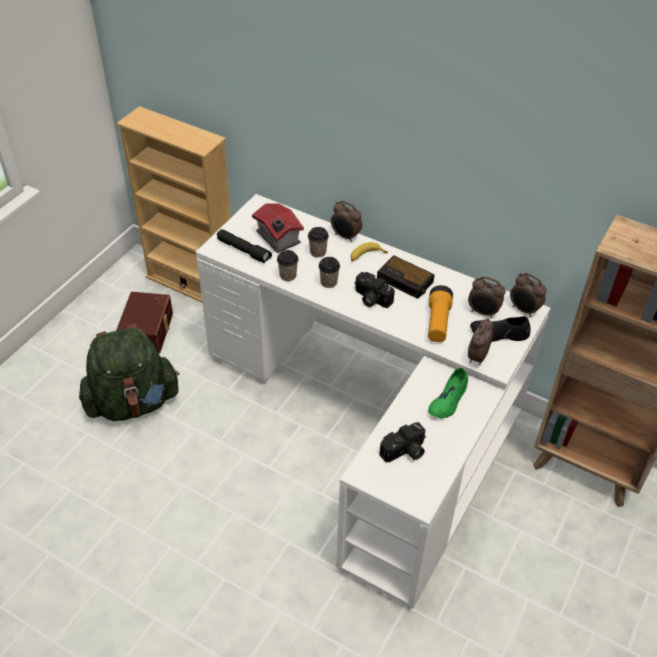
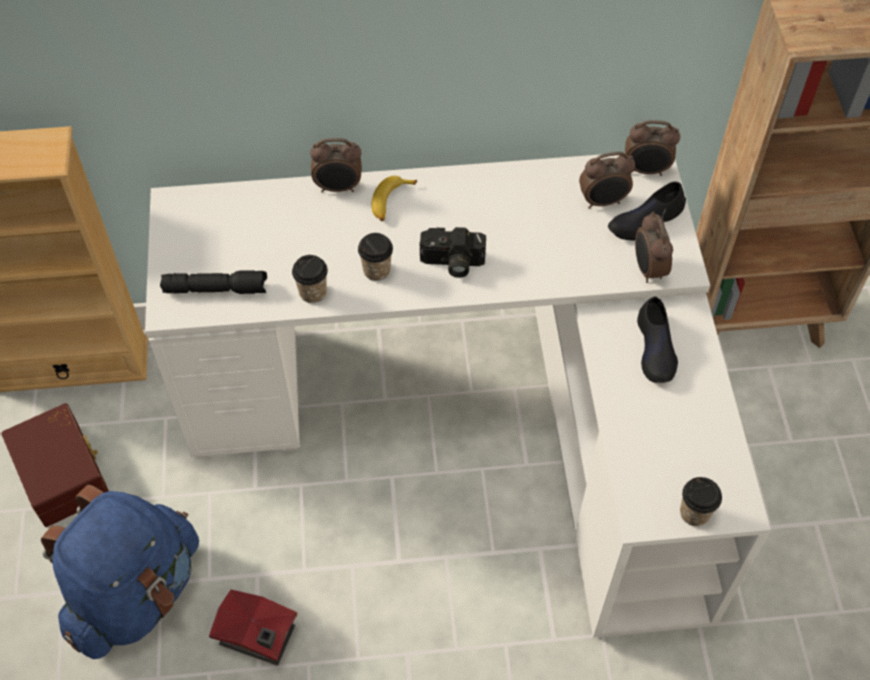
camera: 35 degrees left, 10 degrees up
(133, 403) = (136, 593): green backpack -> blue backpack
(277, 238) = (247, 243): toy house -> toy house (258, 638)
(318, 252) = (322, 232): cup -> cup (694, 513)
(404, 452) = (666, 453): camera -> none
(406, 281) = (473, 210): alarm clock -> none
(438, 322) = (562, 248): flashlight -> none
(448, 400) = (655, 348): green shoe -> black shoe

